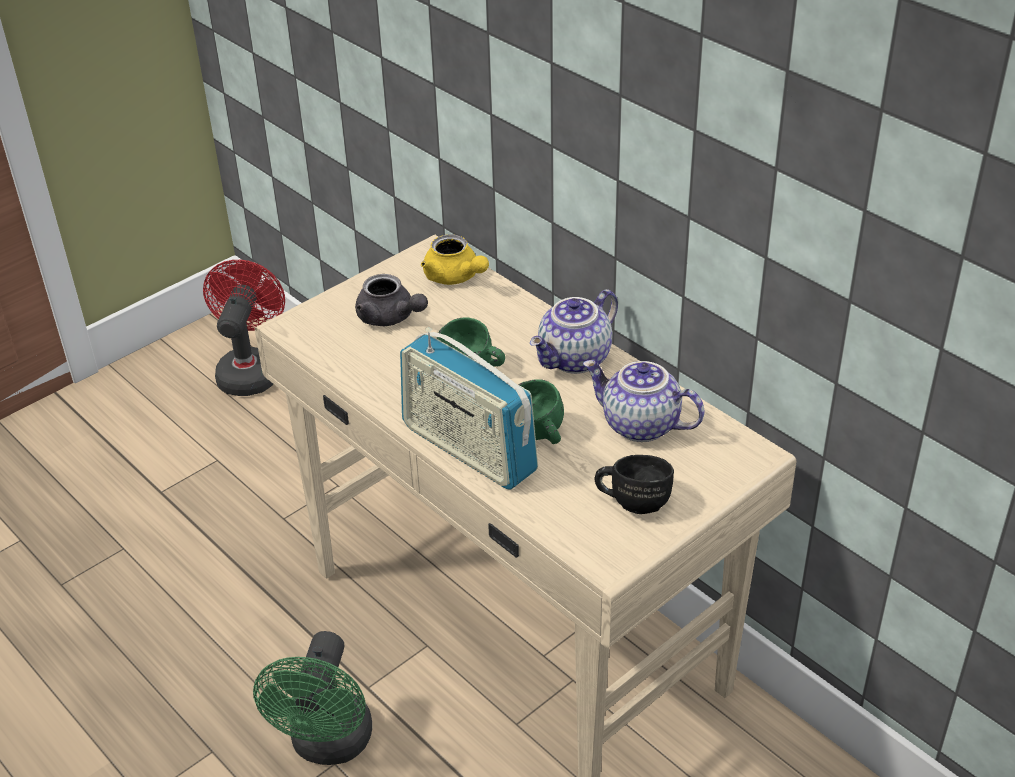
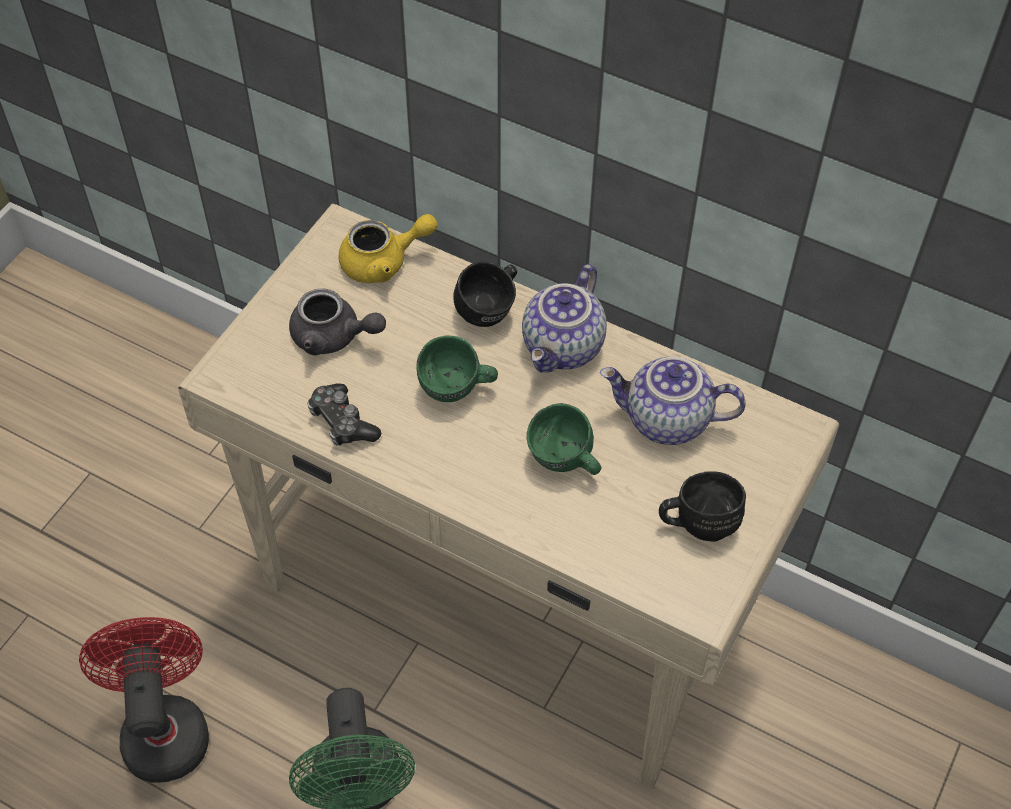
camera: 20 degrees left, 15 degrees up
(250, 370) = (79, 344): red fan -> red fan (164, 726)
(368, 373) = (342, 422): none -> game controller
(455, 277) = (384, 262): yellow teapot -> yellow teapot turned 45 degrees counterclockwise
(468, 449) = (498, 499): radio -> none
(526, 323) = (491, 310): none -> black mug

